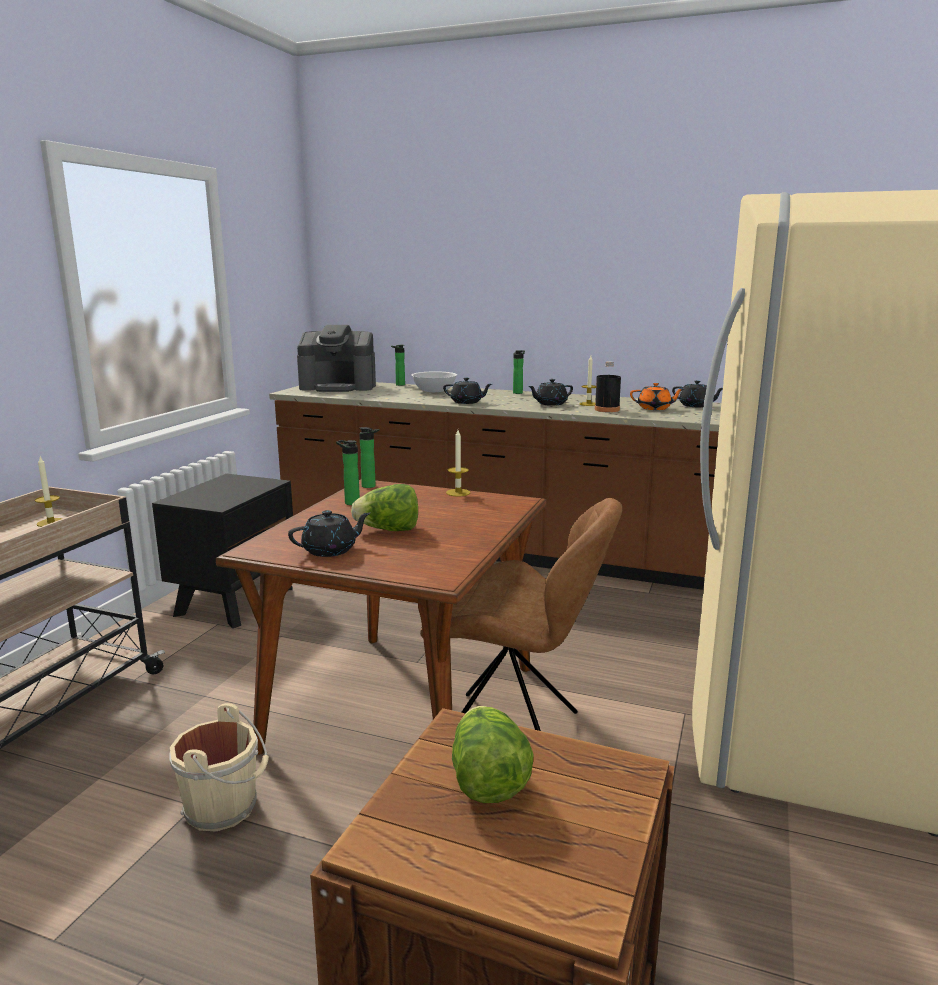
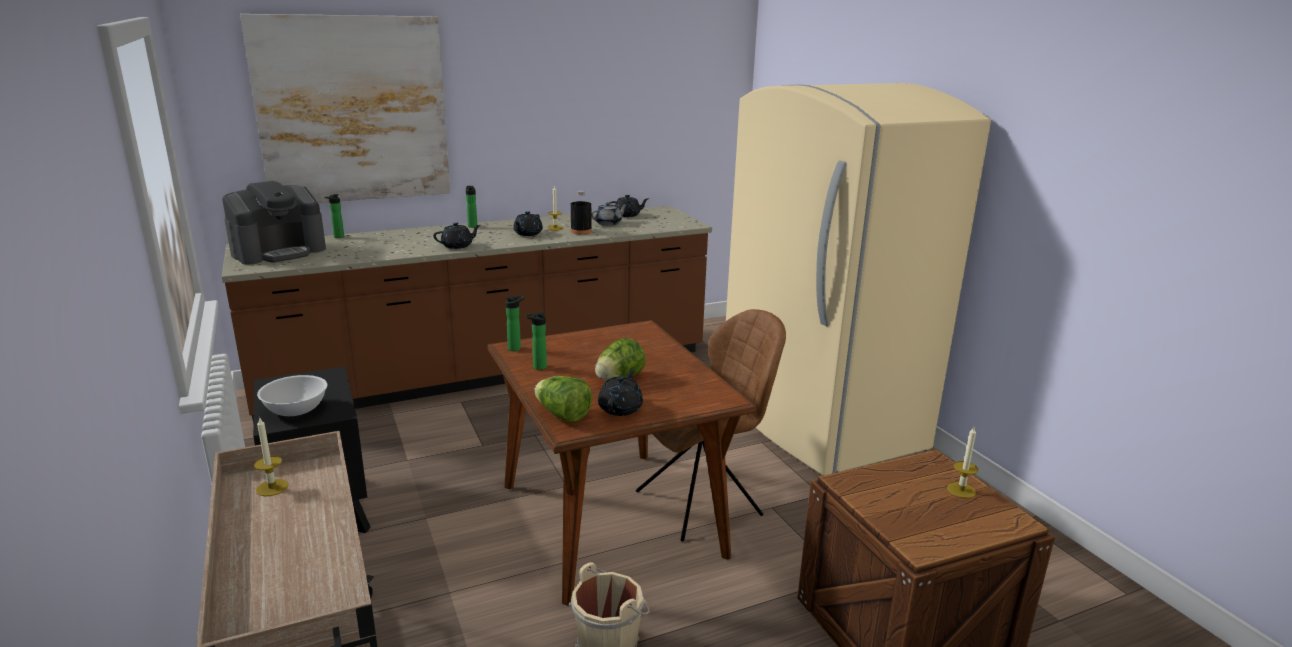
camera: 45 degrees left, 5 degrees up
(429, 268) = (353, 110): none -> picture
(434, 391) = (394, 238): white bowl -> white bowl (296, 410)
(458, 492) = (591, 333): candle -> candle (961, 490)
(487, 780) = (901, 497): lettuce -> lettuce (563, 415)
(655, 408) = (609, 223): orange teapot -> grey teapot

